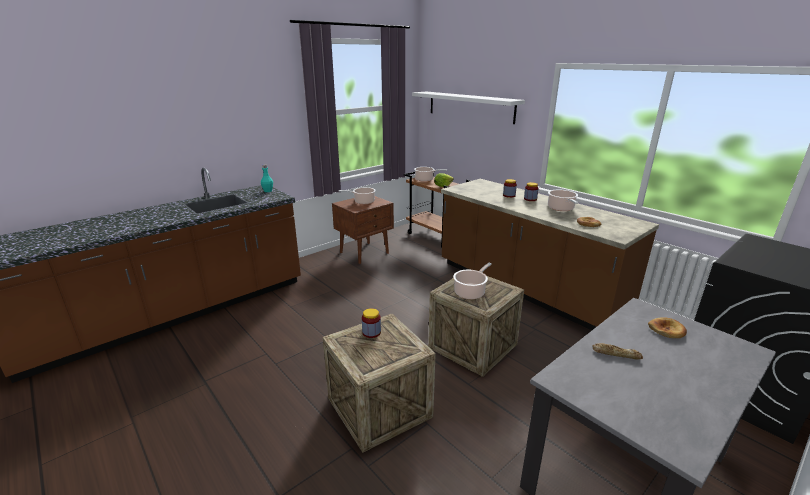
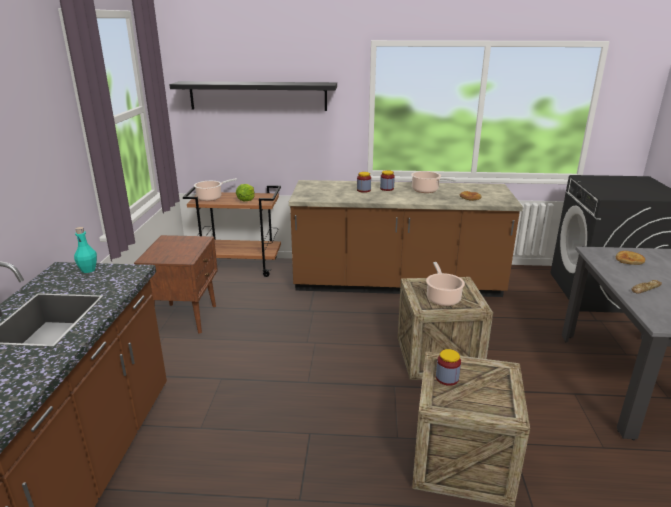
camera: 45 degrees left, 0 degrees up
(363, 202) = (174, 247): cooking pot -> none
(470, 106) = (258, 96): white shelf -> black shelf

